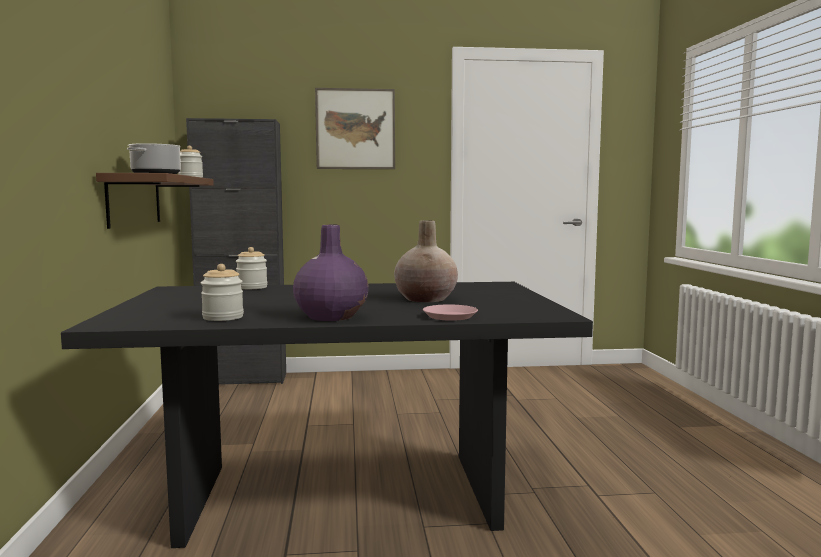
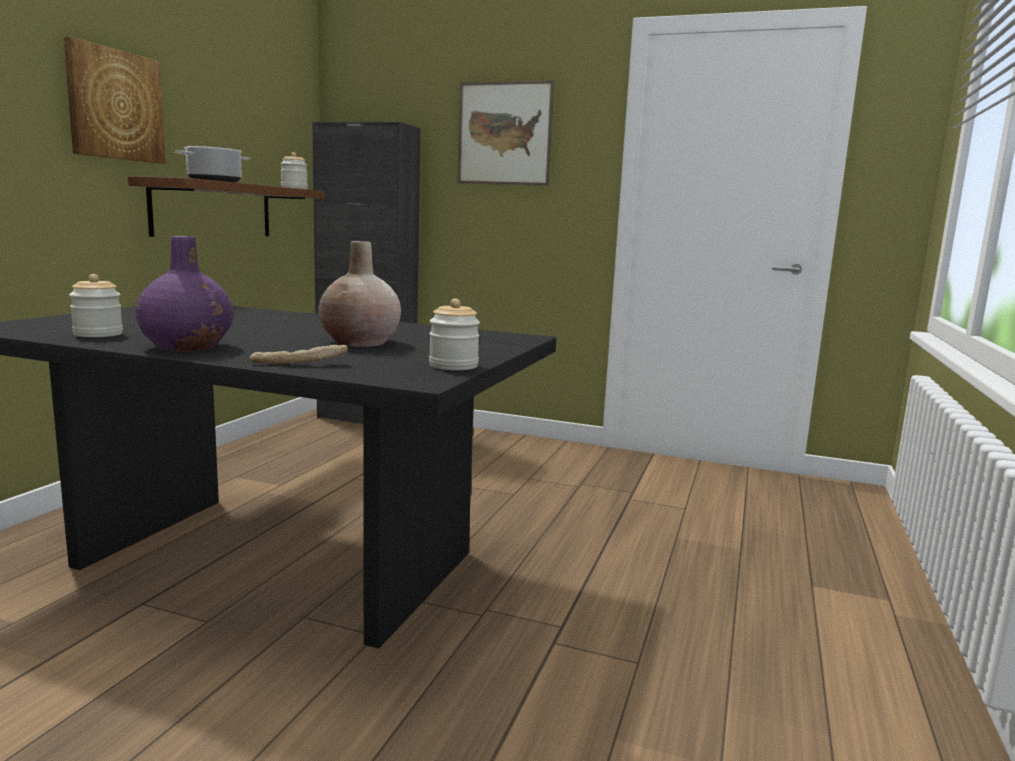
camera: 25 degrees right, 5 degrees up
(87, 106) = (114, 105): none -> picture
(252, 287) = (251, 311): jar -> jar (453, 366)
(450, 316) = (299, 363): pink plate -> bread

